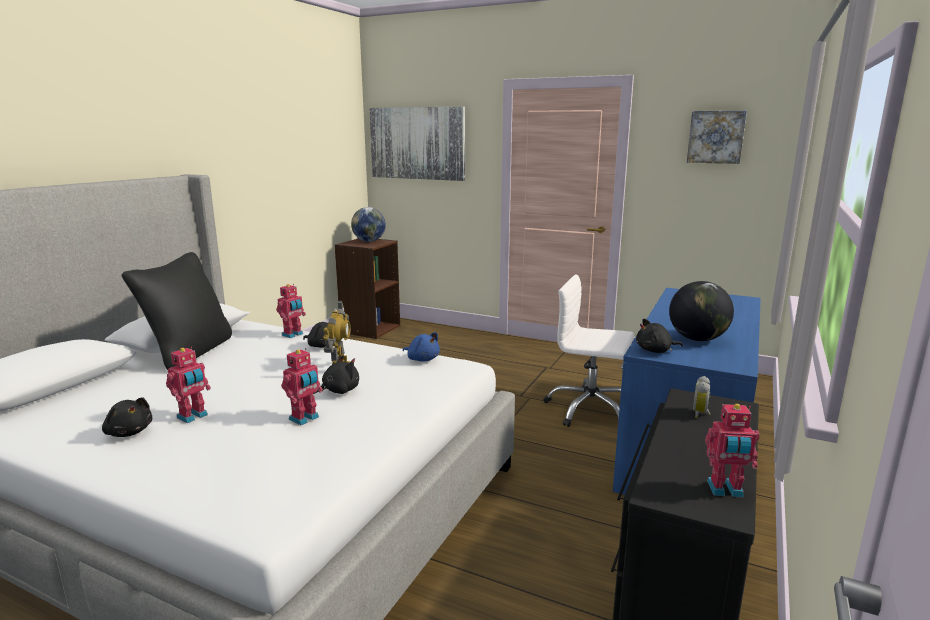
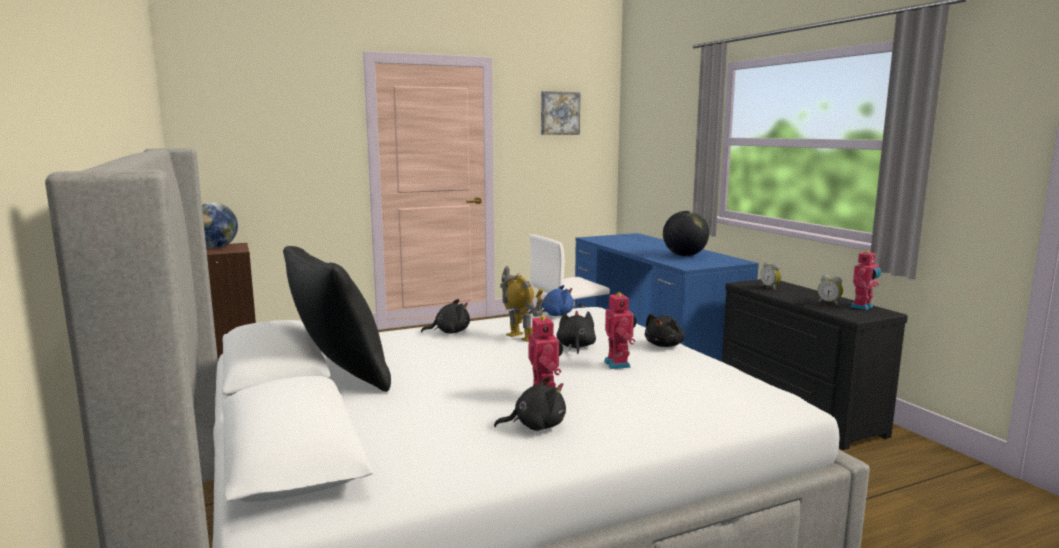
camera: 50 degrees left, 5 degrees down
(293, 335) = (390, 335): toy robot -> none
(417, 143) = (252, 120): picture -> none
(655, 351) = (689, 264): black plush toy -> black plush toy (664, 345)
(698, 463) = (829, 303): none -> alarm clock

